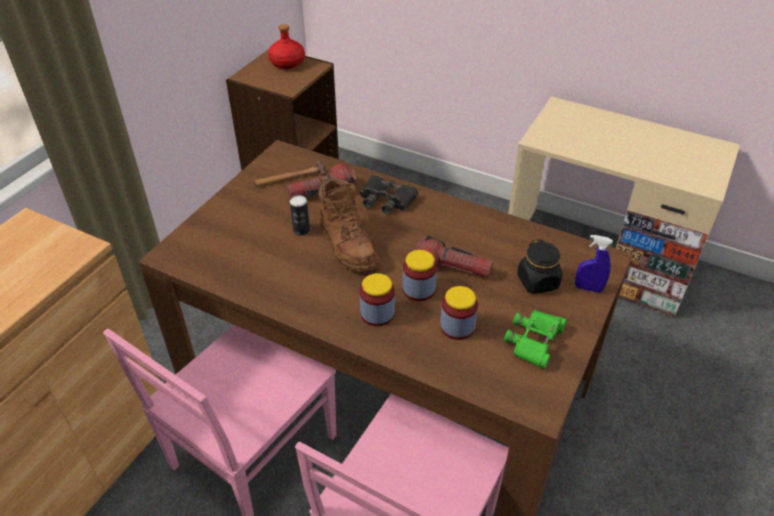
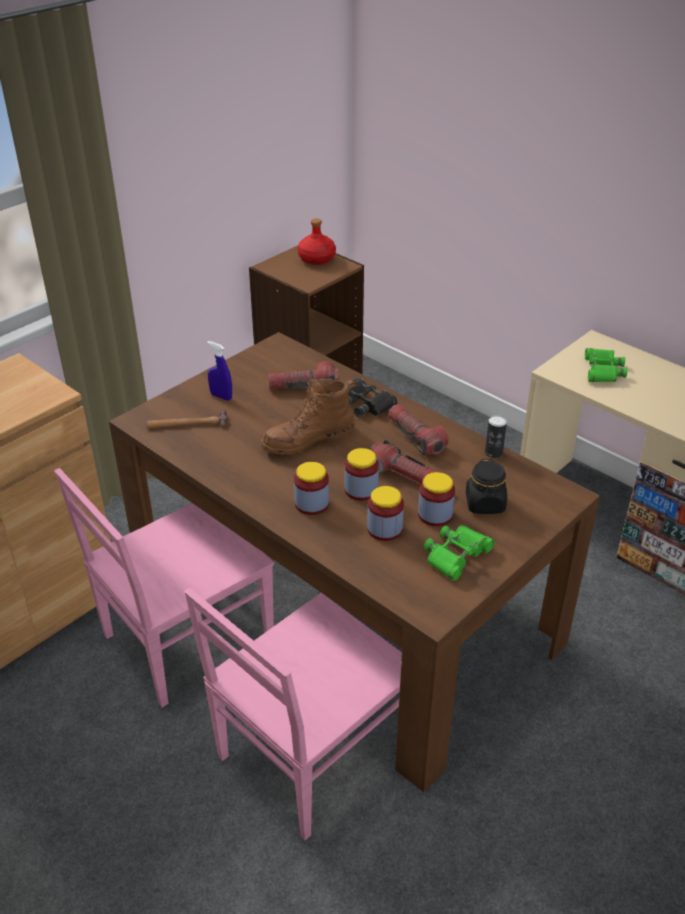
camera: 15 degrees right, 5 degrees down
(290, 177) = (277, 369): hammer -> hammer (187, 423)
(301, 230) = (269, 418): can -> can (493, 453)
(347, 245) = (308, 439): brown boot -> brown boot turned 75 degrees clockwise
(447, 226) = (415, 437): none -> flashlight
(497, 302) = (435, 515): none -> jar
(577, 132) = (602, 370): none -> green binoculars
(588, 288) = (535, 519): blue spray bottle -> blue spray bottle (221, 396)

